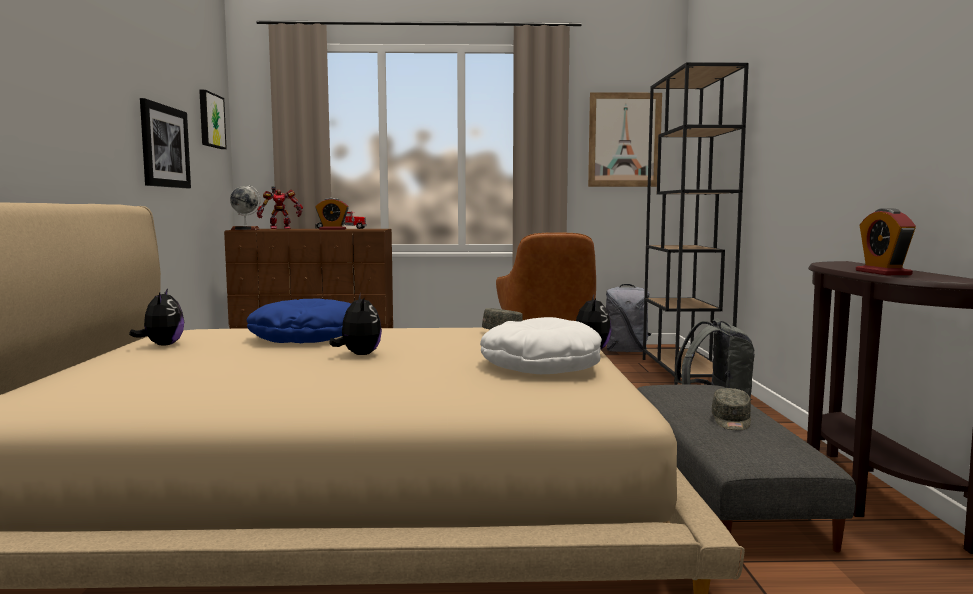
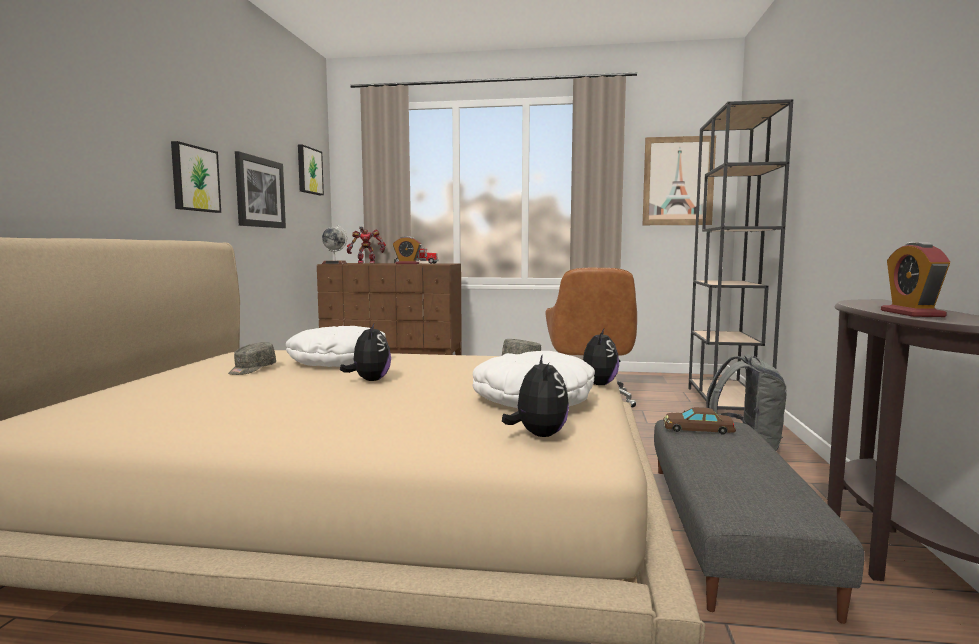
camera: 10 degrees right, 0 degrees up
(101, 131) = (194, 179): none -> picture
(162, 345) = (215, 364): plush toy -> plush toy (538, 435)
(306, 338) = (339, 362): blue pillow -> white pillow
(626, 351) = (674, 380): grey backpack -> none
(681, 392) = (697, 429): none -> brown toy car
(731, 421) = (739, 464): grey cap -> grey cap (252, 369)

